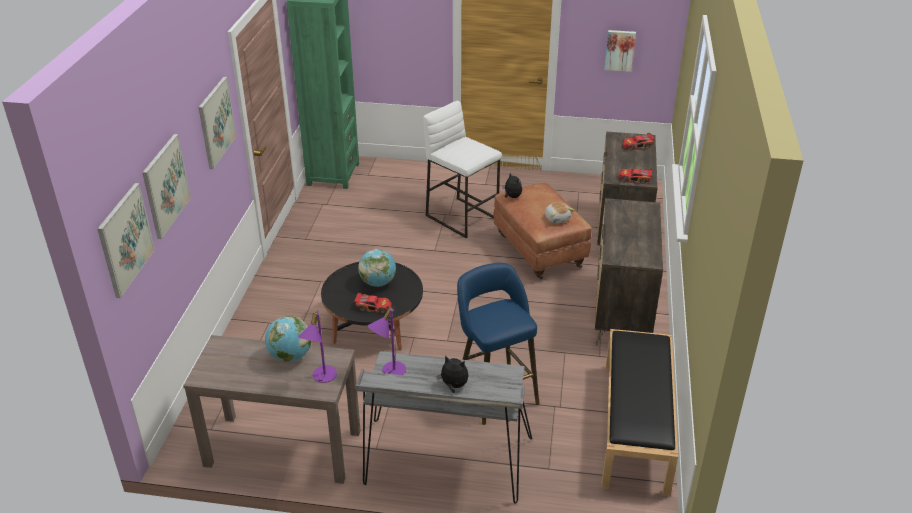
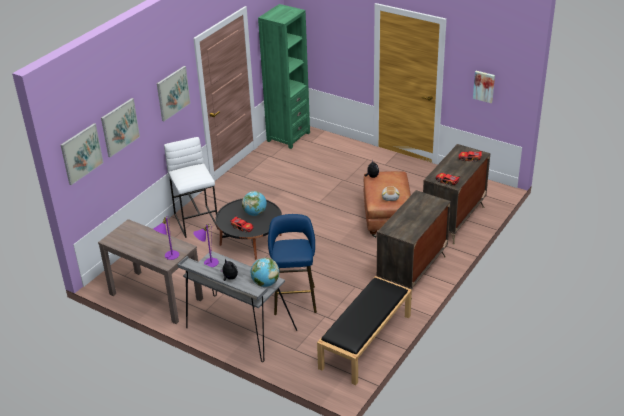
camera: 25 degrees right, 0 degrees up
(290, 356) = (160, 241): globe -> globe (265, 283)
(462, 217) = (353, 184): white stool -> white stool (197, 221)

